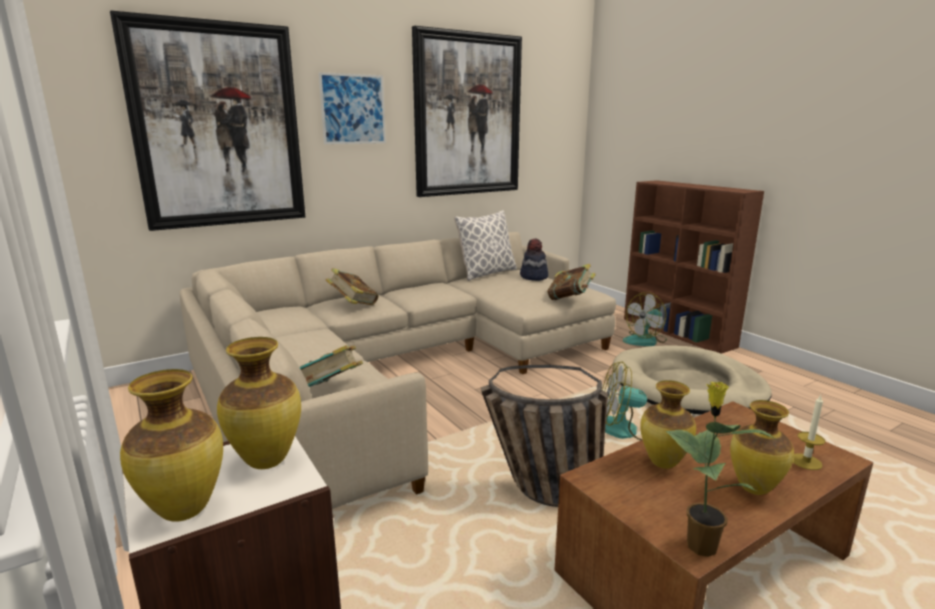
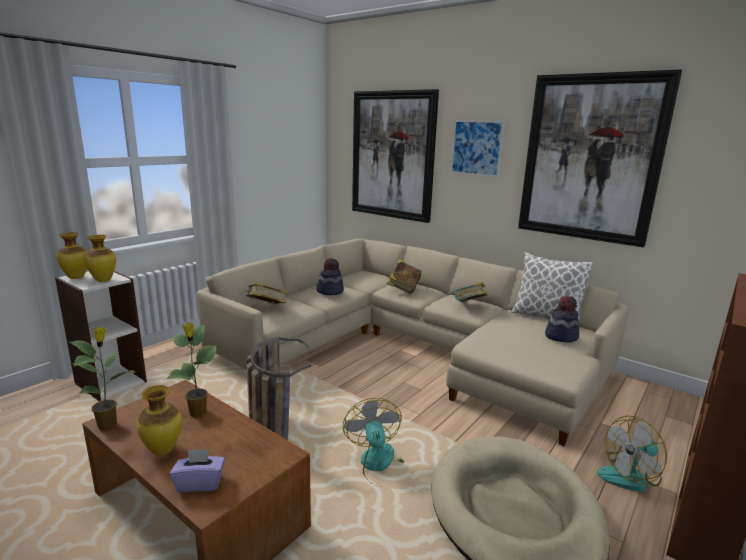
camera: 70 degrees right, 0 degrees up
(314, 341) = (330, 291): none -> hat
(570, 299) = (520, 362): book -> book (470, 306)
(645, 340) = (630, 476): fan -> fan turned 60 degrees counterclockwise
(662, 463) = (198, 413): vase -> potted plant
(806, 461) = (200, 483): candle -> purple tissue box

